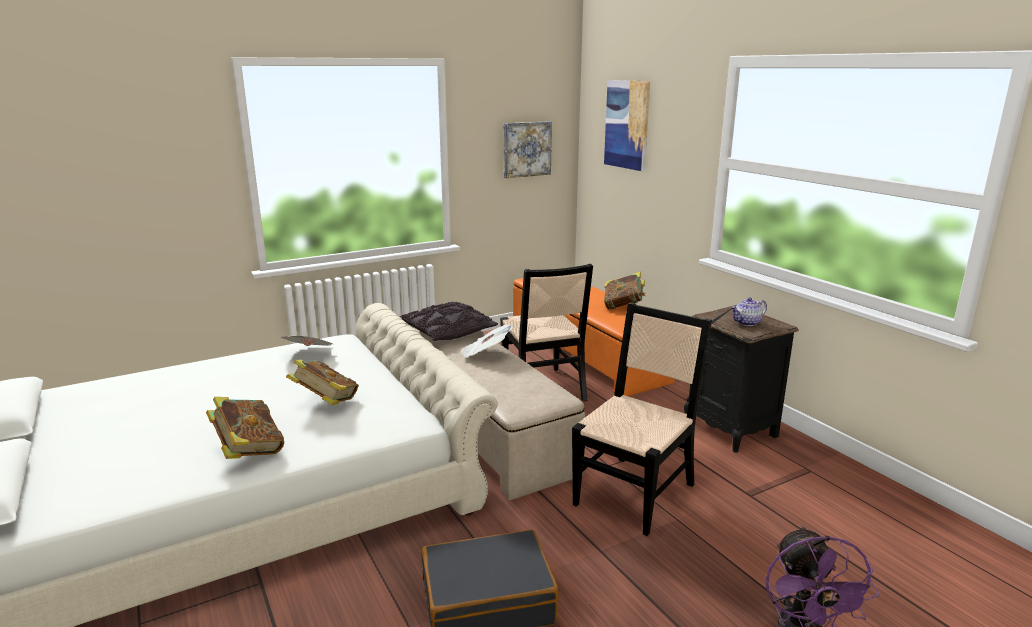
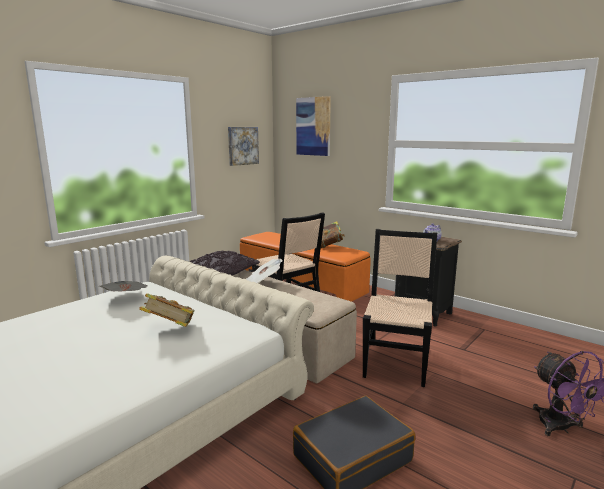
camera: 20 degrees left, 5 degrees down
(248, 451) = (128, 375): book -> none

